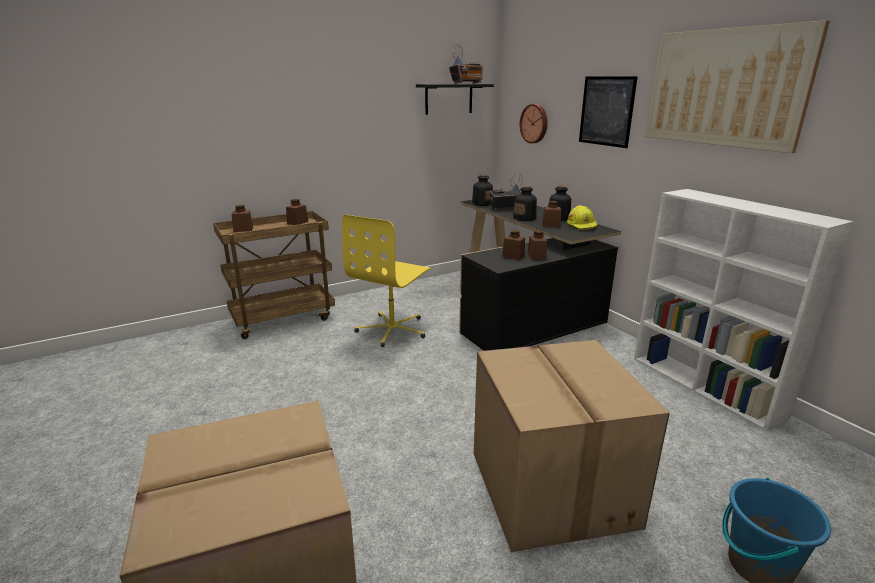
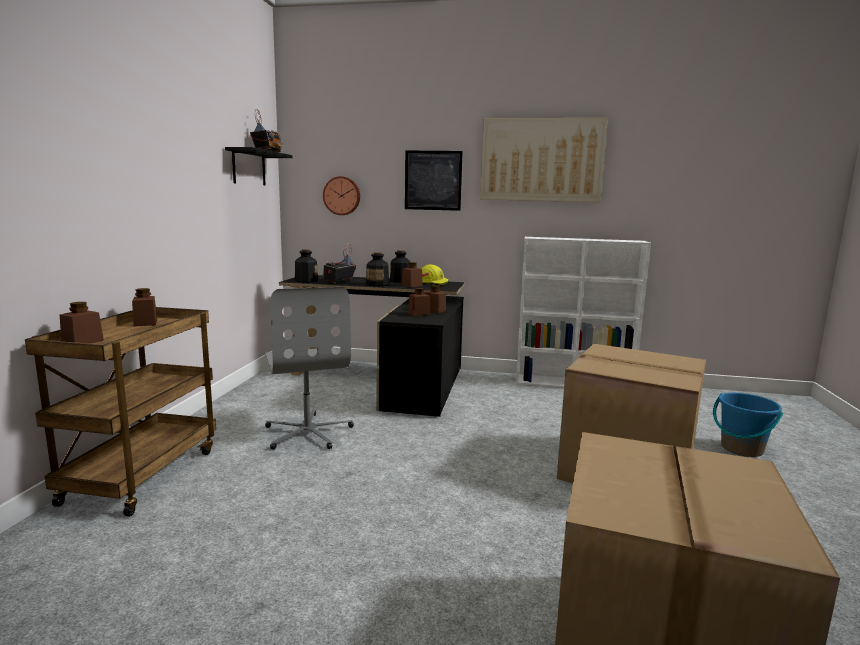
camera: 50 degrees left, 10 degrees down
(393, 330) = (308, 432): yellow office chair -> grey office chair

